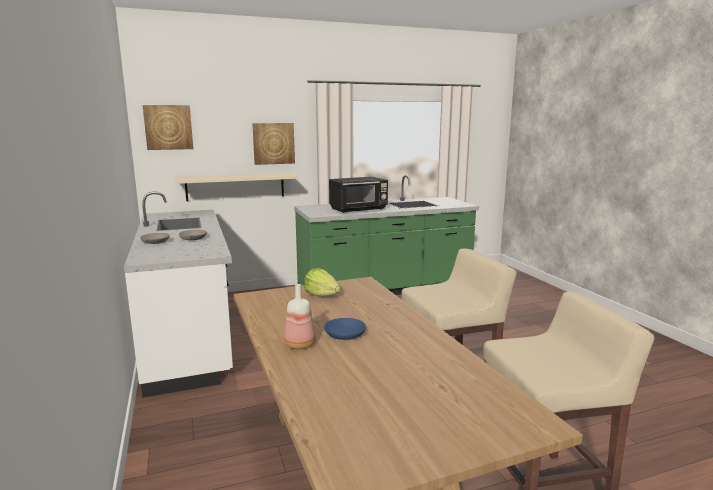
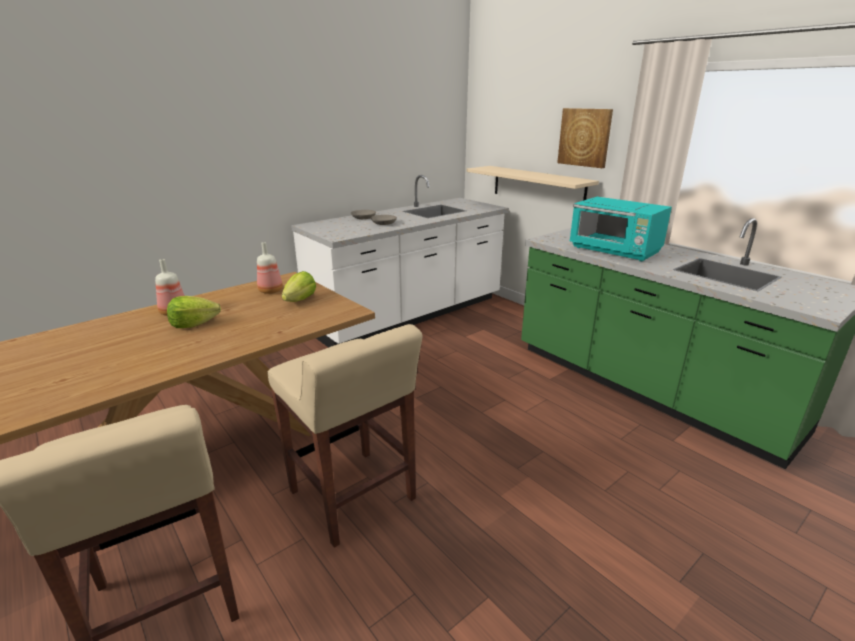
camera: 70 degrees right, 10 degrees up
(168, 127) = (492, 111): picture -> none
(283, 304) = (271, 291): none -> bottle
(344, 334) = (194, 324): blue bowl -> lettuce
(359, 209) = (615, 251): black microwave -> turquoise microwave

